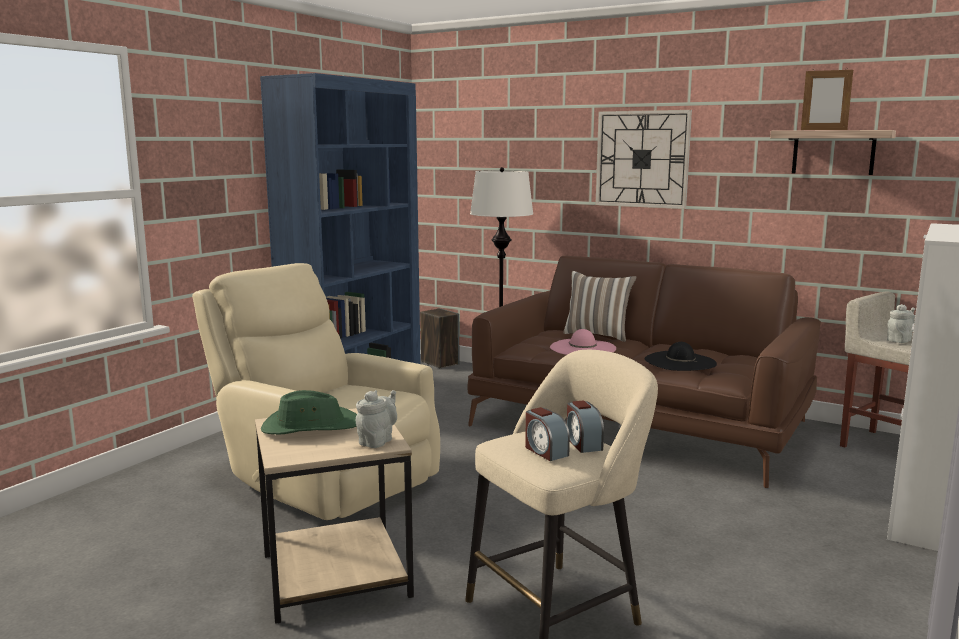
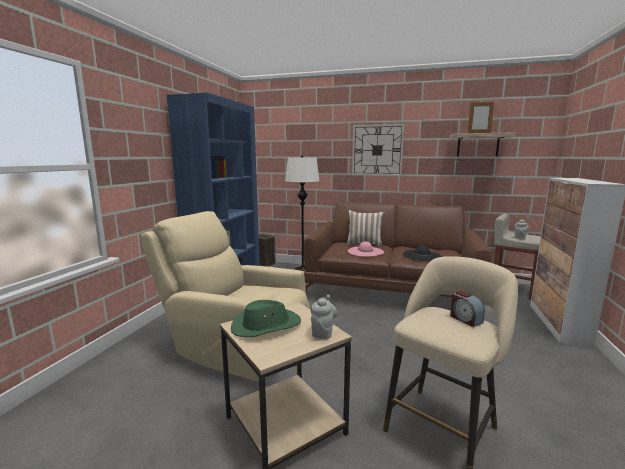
camera: 15 degrees left, 0 degrees up
(545, 451) = (451, 329): alarm clock -> none

